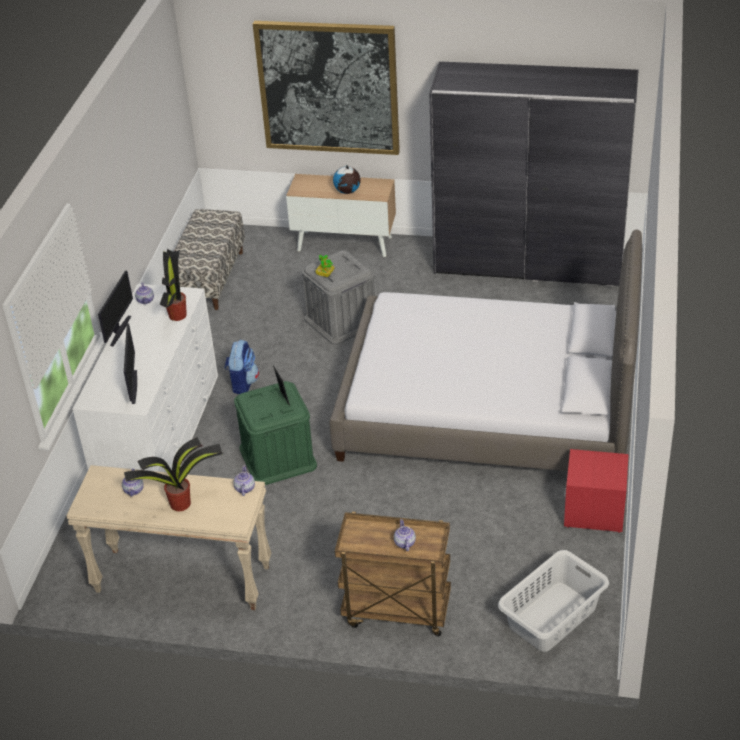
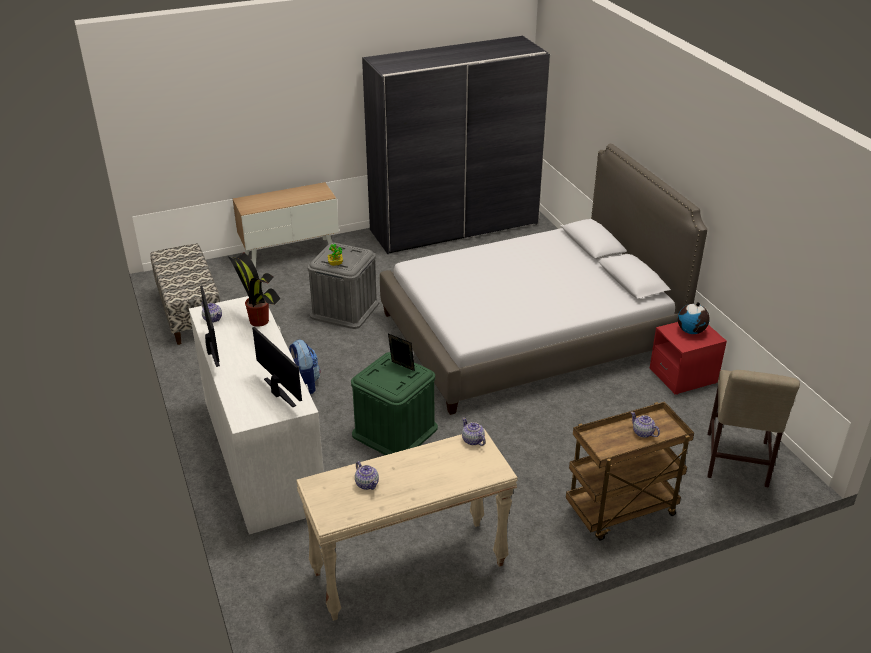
camera: 35 degrees left, 5 degrees down
(181, 503) = (427, 476): potted plant -> none
(328, 87) = (260, 103): picture -> none
(347, 191) = (294, 199): globe -> globe (691, 331)
(551, 616) = (736, 462): grey laundry basket -> beige chair

